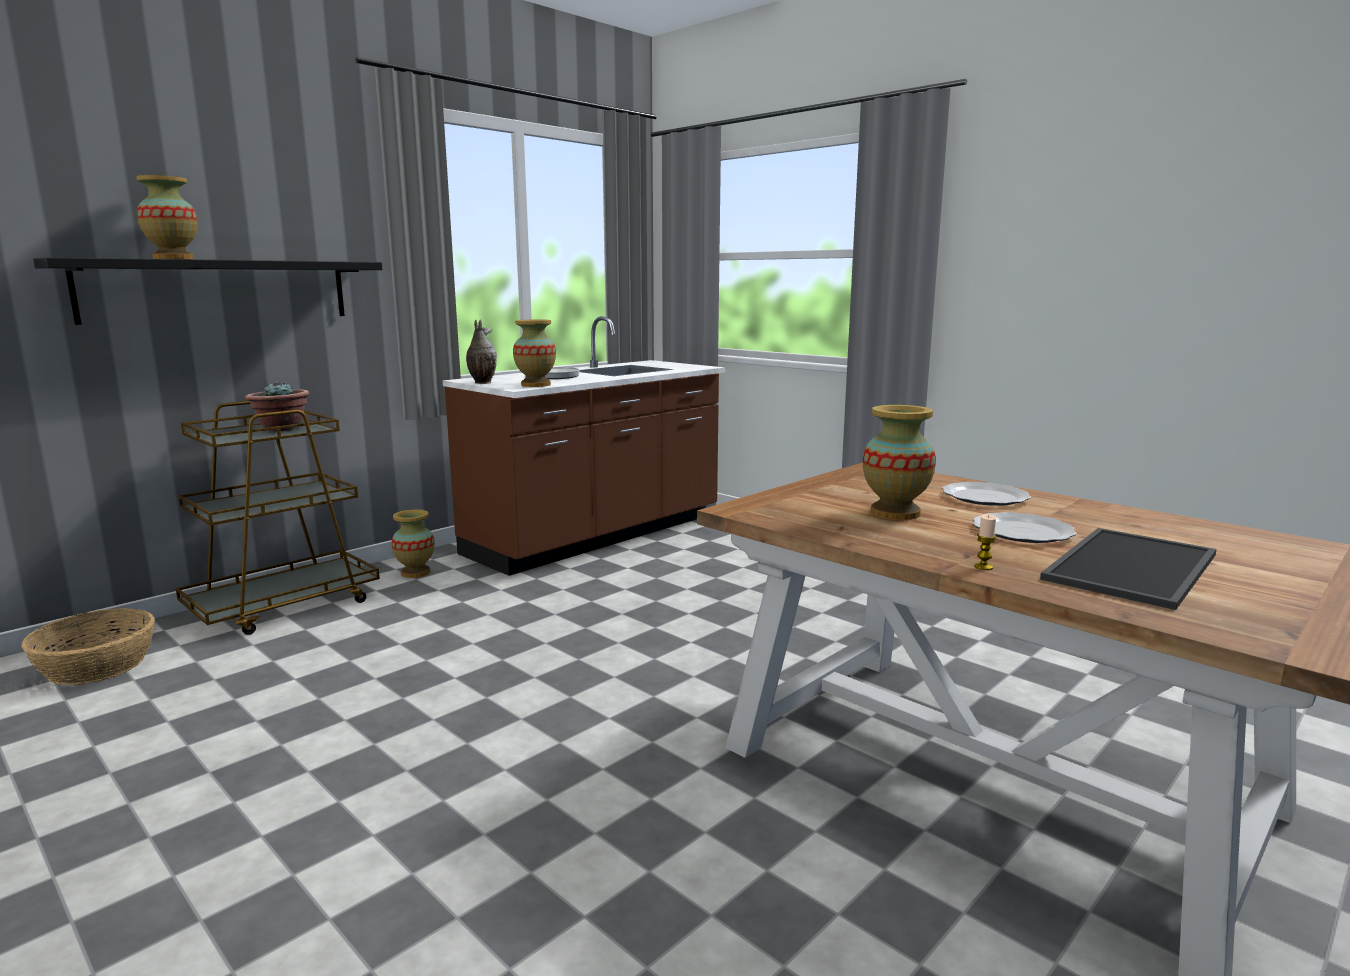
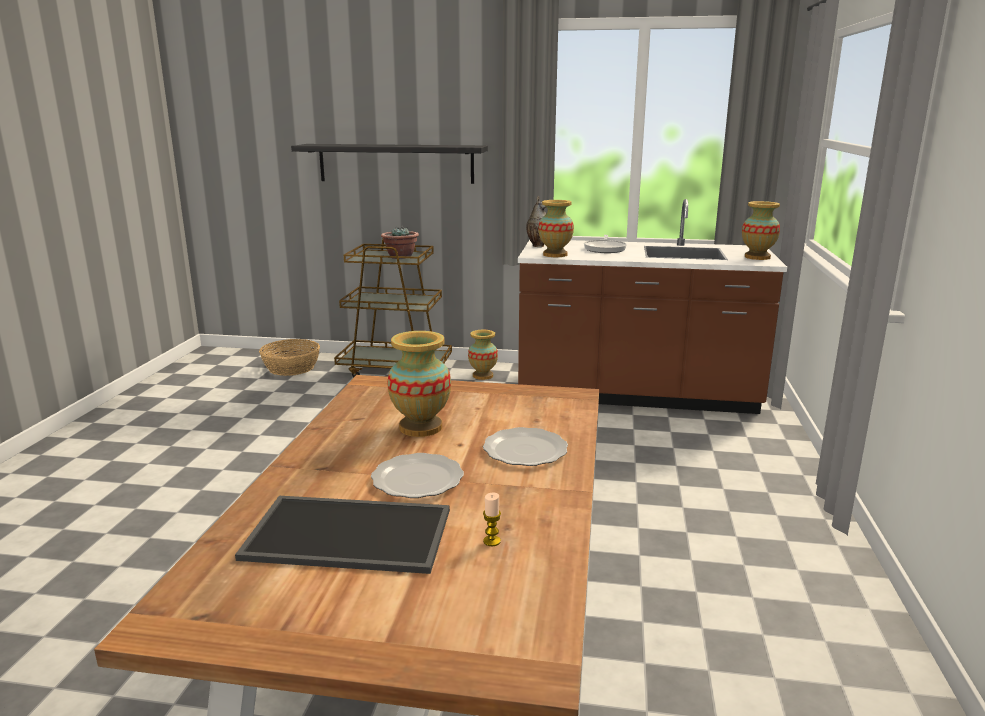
camera: 55 degrees right, 5 degrees up
(173, 259) = (362, 144): vase -> vase (757, 257)
(983, 567) = (296, 477): candle -> candle (492, 541)

